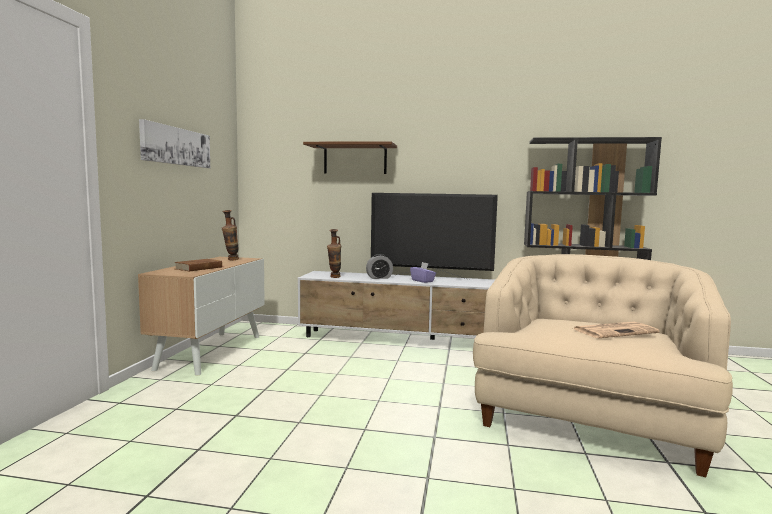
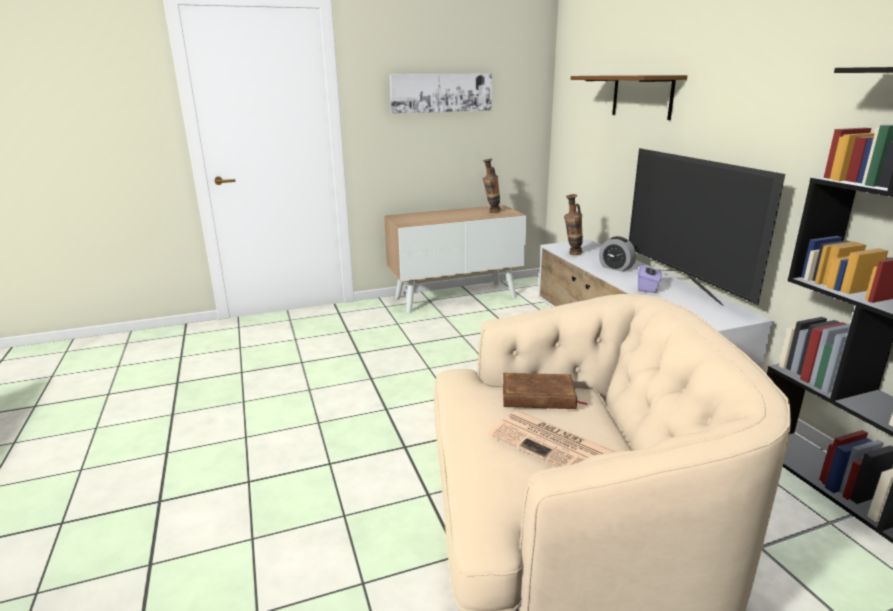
camera: 60 degrees right, 15 degrees up
(199, 268) = (434, 217): brown book -> brown book (538, 396)

